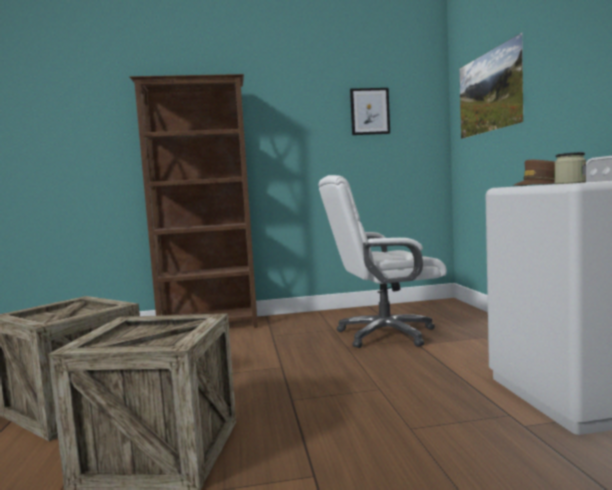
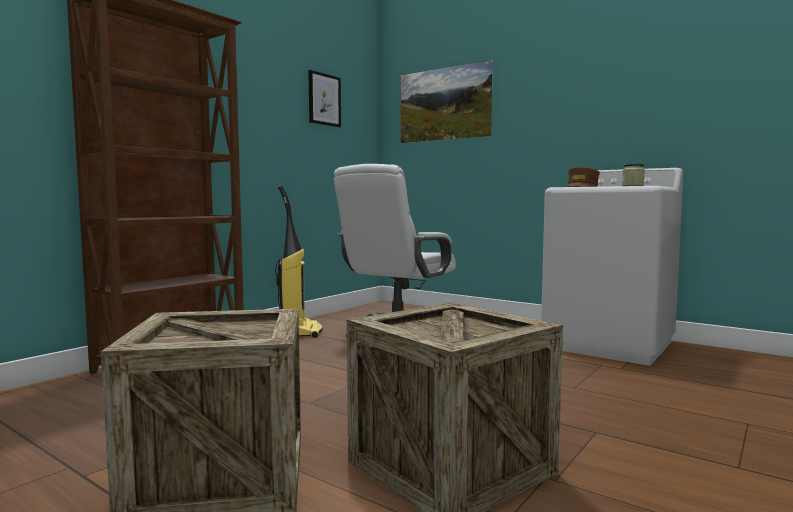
camera: 45 degrees left, 0 degrees up
(324, 318) = (301, 331): none -> vacuum cleaner

